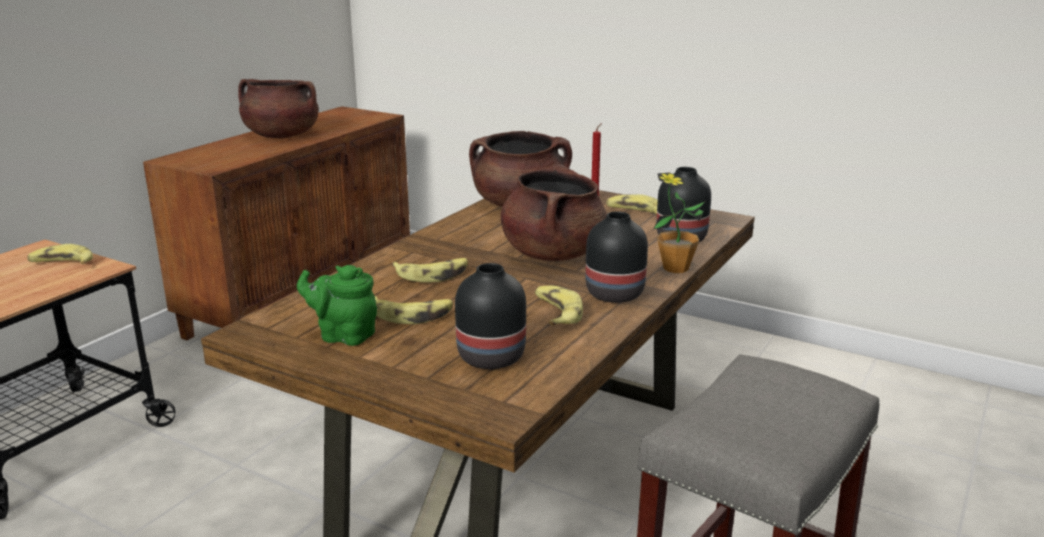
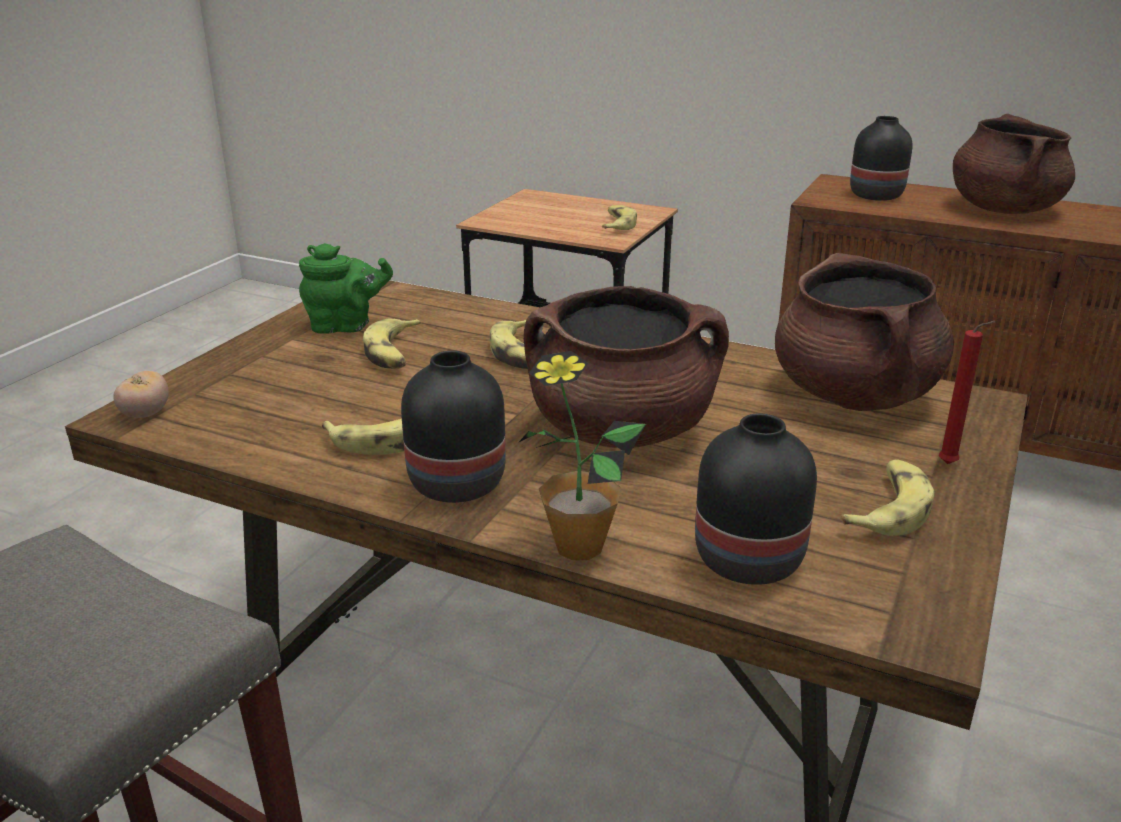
camera: 85 degrees right, 5 degrees up
(343, 335) = (346, 326): green teapot -> green teapot turned 75 degrees clockwise
(489, 357) = (268, 402): black vase -> black vase (876, 195)
(500, 406) = (145, 414): none -> tomato

